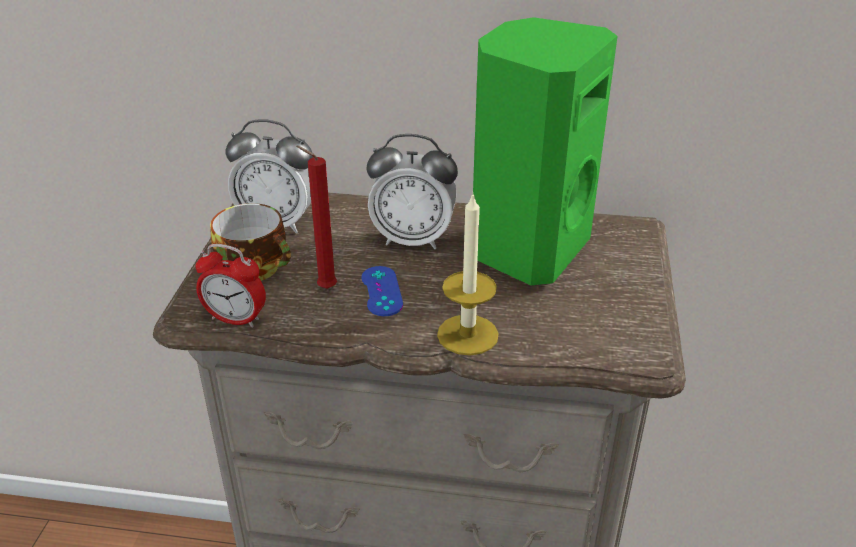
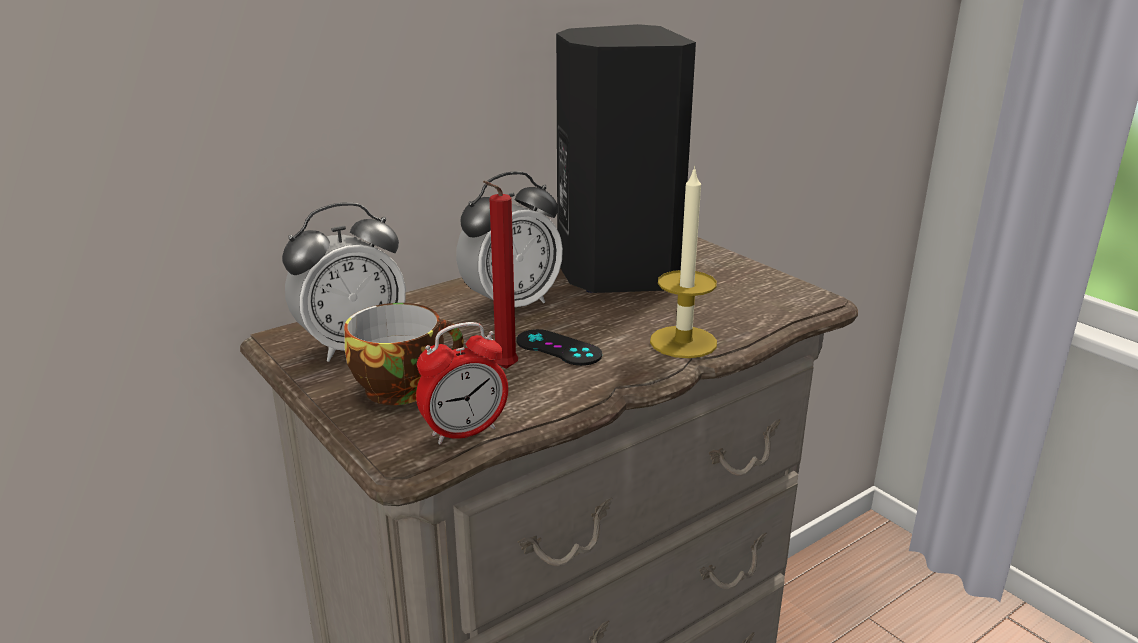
camera: 45 degrees left, 10 degrees down
(381, 291) = (558, 348): blue game controller -> black game controller
(526, 249) = (614, 274): green speaker -> black speaker

